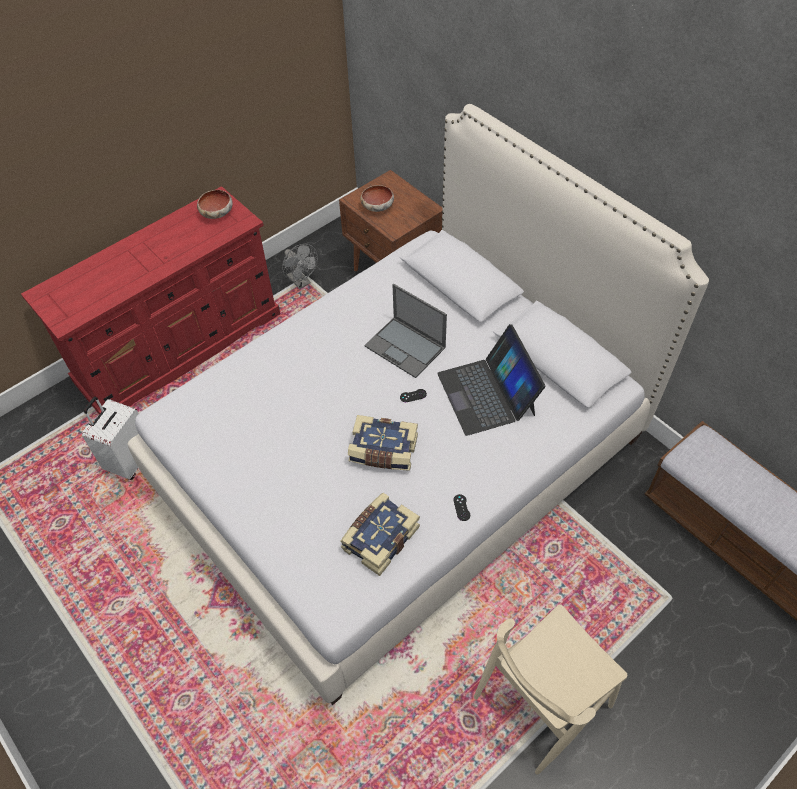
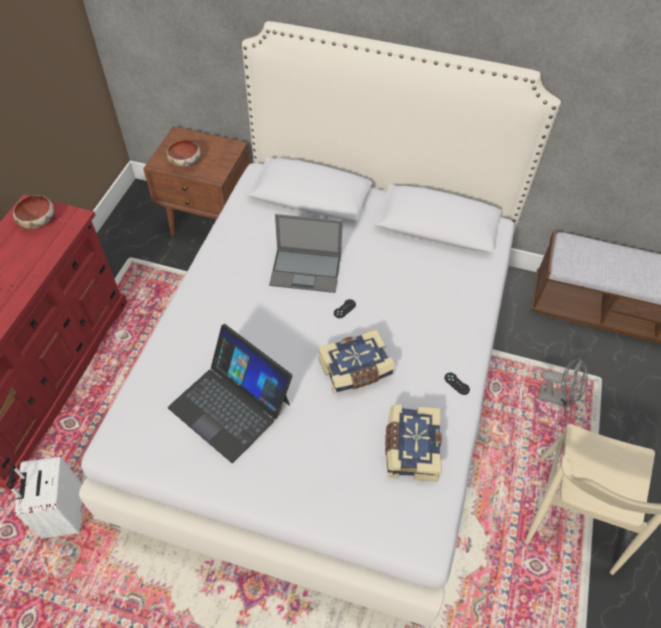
camera: 35 degrees left, 0 degrees up
(301, 282) = (128, 265): grey fan -> grey fan (556, 397)
(487, 393) = (403, 278): laptop -> laptop (231, 405)

